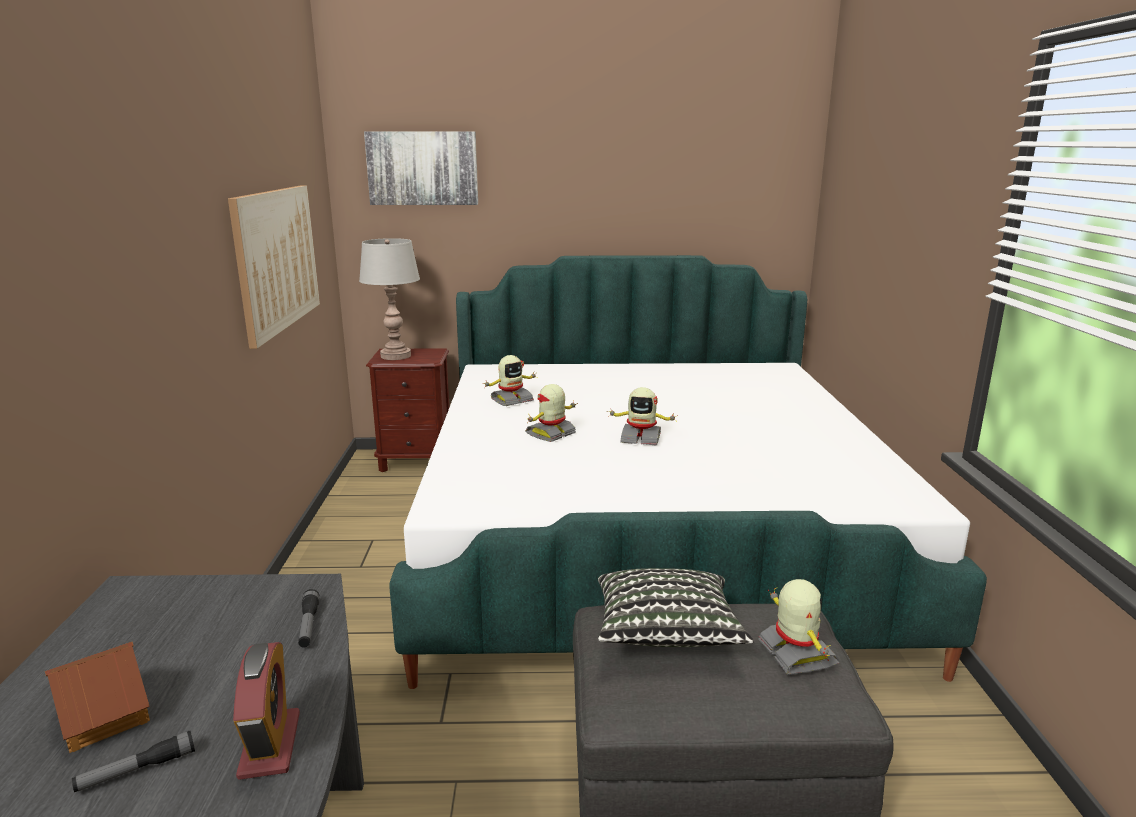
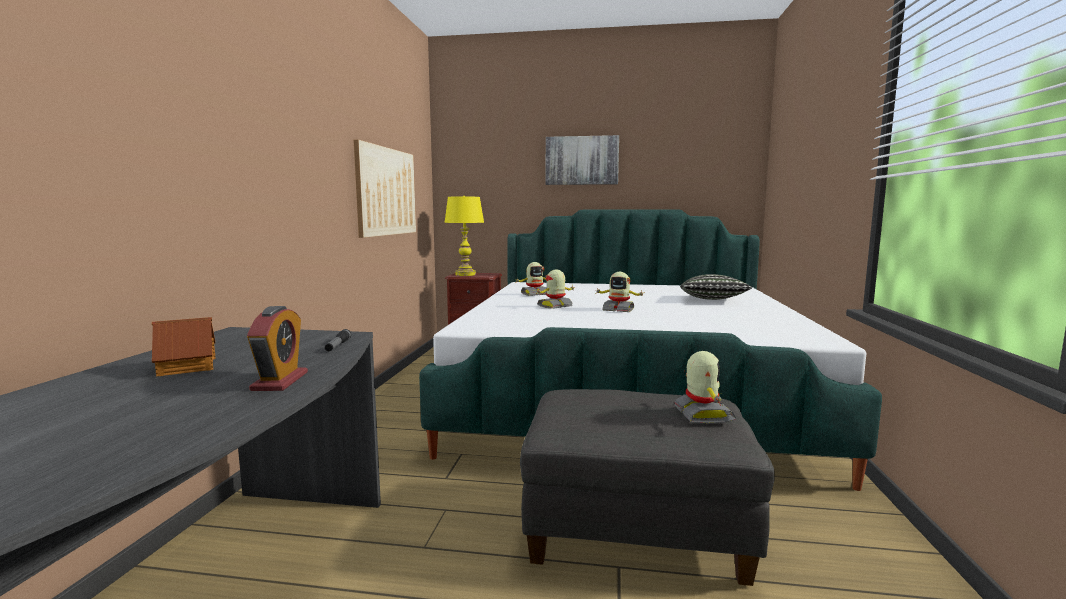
camera: 10 degrees right, 10 degrees down
(137, 770) = (190, 384): flashlight -> none
(395, 356) = (465, 274): grey table lamp -> yellow table lamp
(422, 168) = (491, 153): picture -> picture (582, 160)
(666, 633) = (604, 401): pillow -> pillow (712, 300)

